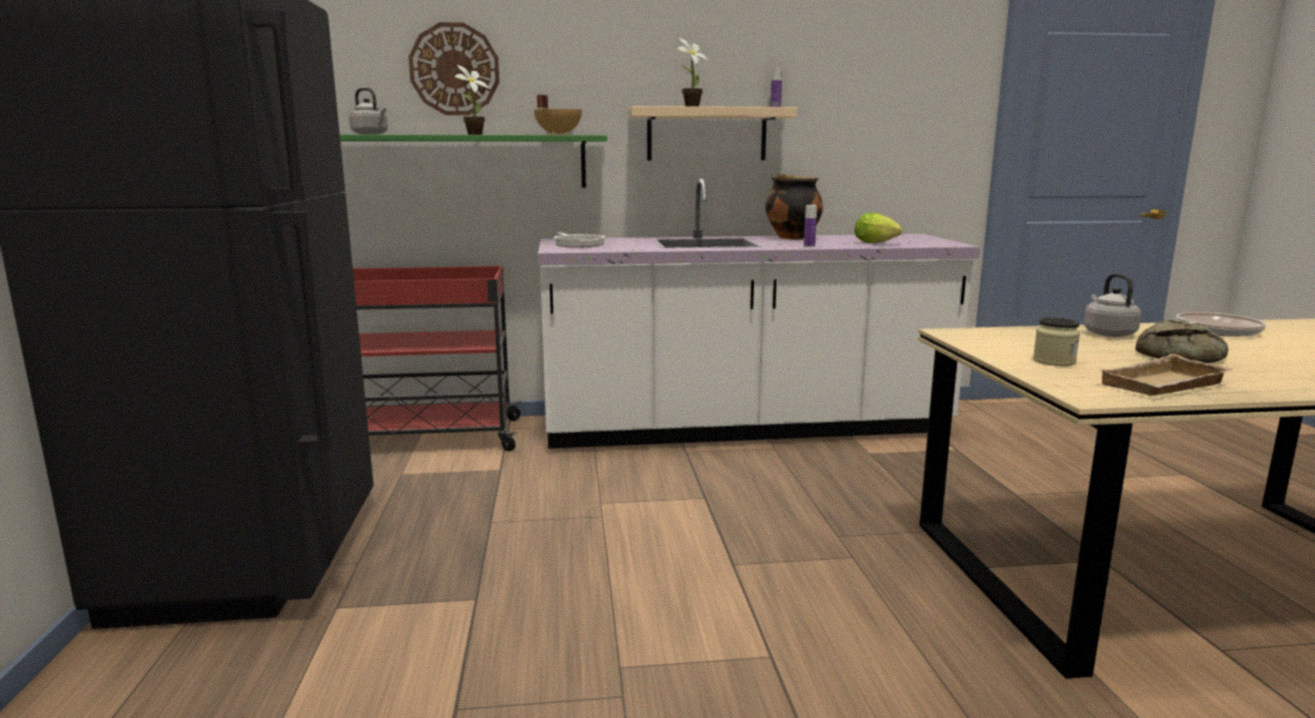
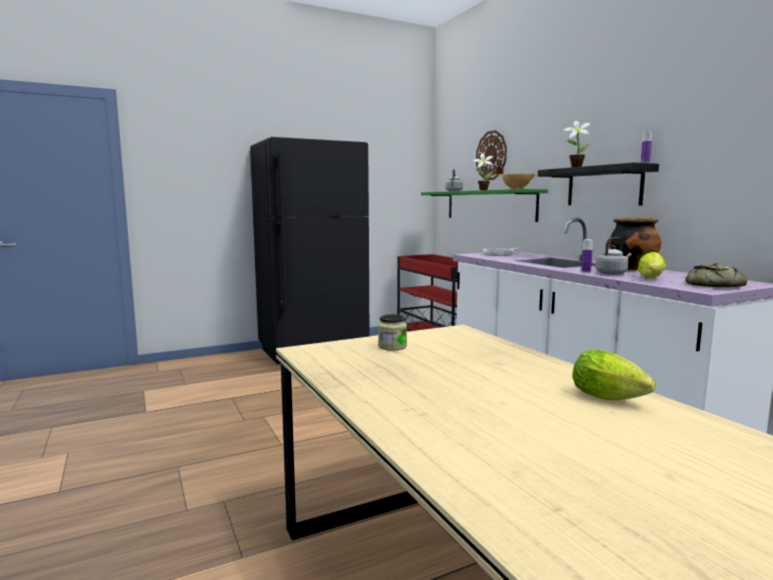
camera: 70 degrees right, 5 degrees down
(706, 134) = (604, 186): beige shelf -> black shelf
(1107, 333) = (523, 363): grey kettle -> grey kettle (612, 273)
(1165, 386) = (342, 366): beige tray -> none
(1183, 356) = (456, 378): bread -> bread (713, 285)
(1213, 331) = (611, 399): frying pan -> lettuce

